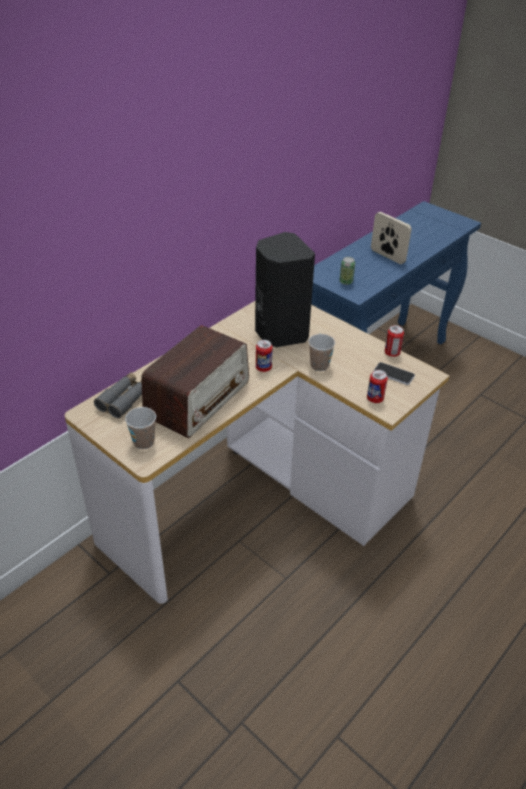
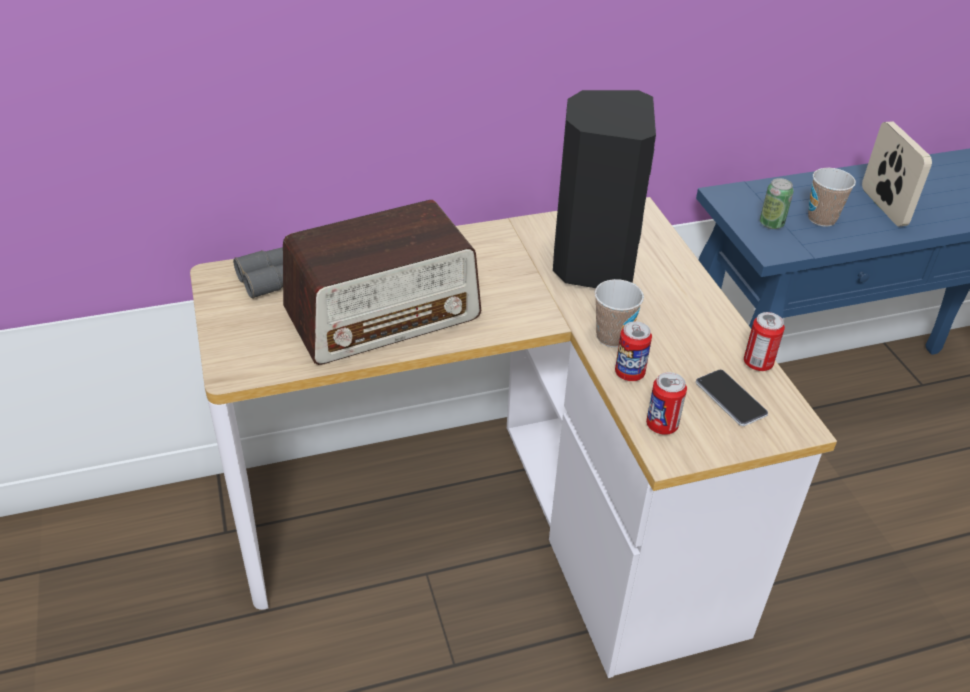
camera: 30 degrees right, 0 degrees up
(144, 442) = (254, 345): cup -> cup (821, 219)
(263, 368) = (520, 307): can -> can (629, 373)

